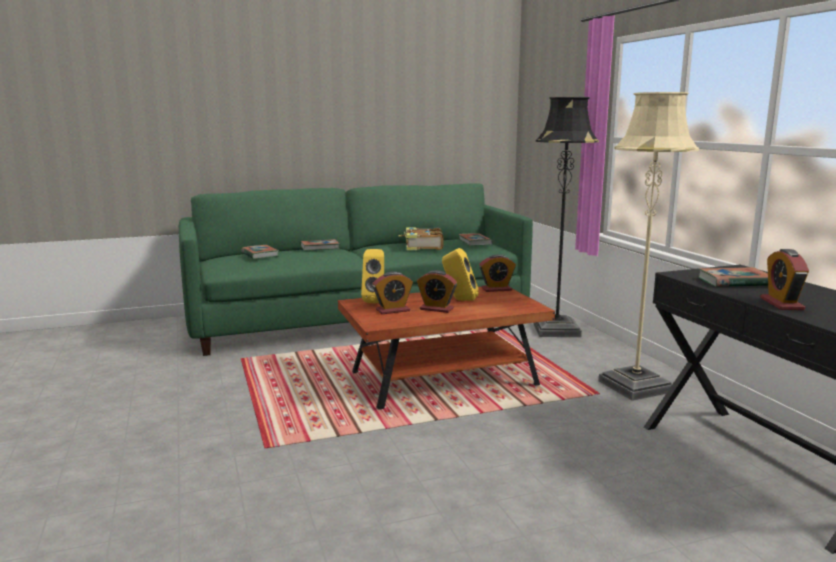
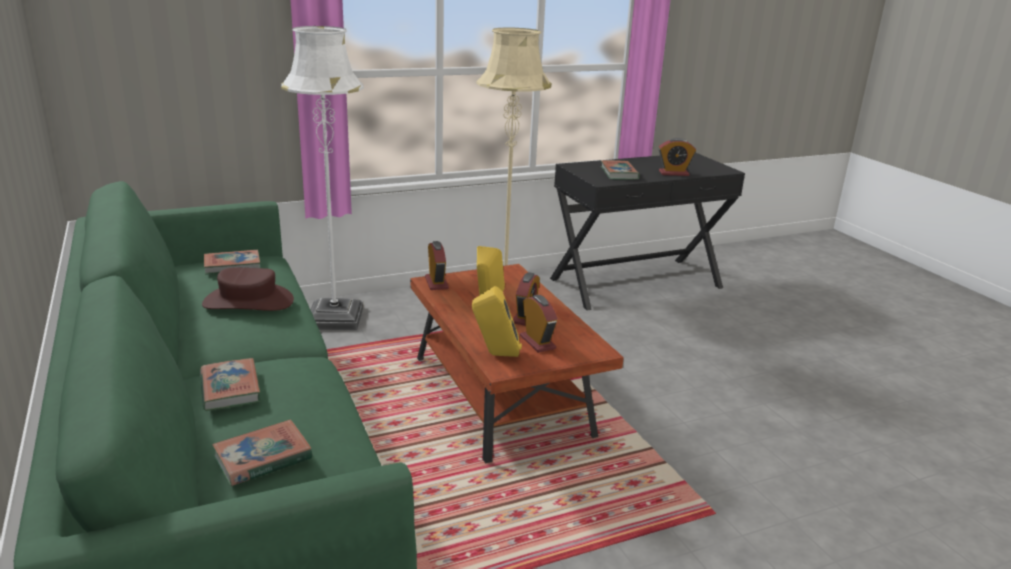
camera: 95 degrees left, 10 degrees up
(422, 246) = (248, 301): book -> brown hat
(556, 330) = (335, 318): black floor lamp -> white floor lamp

